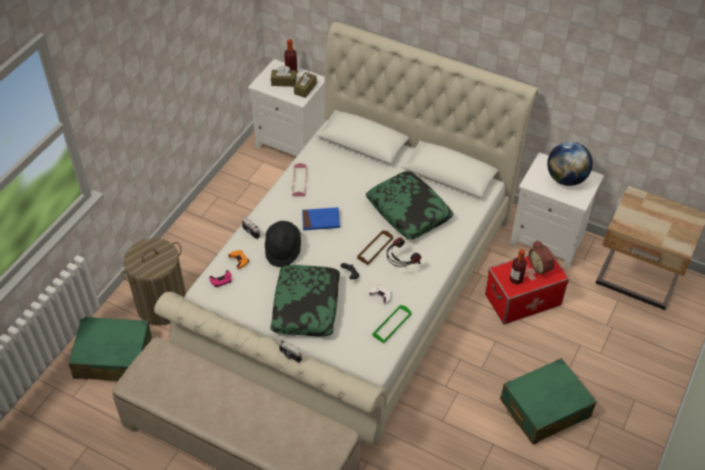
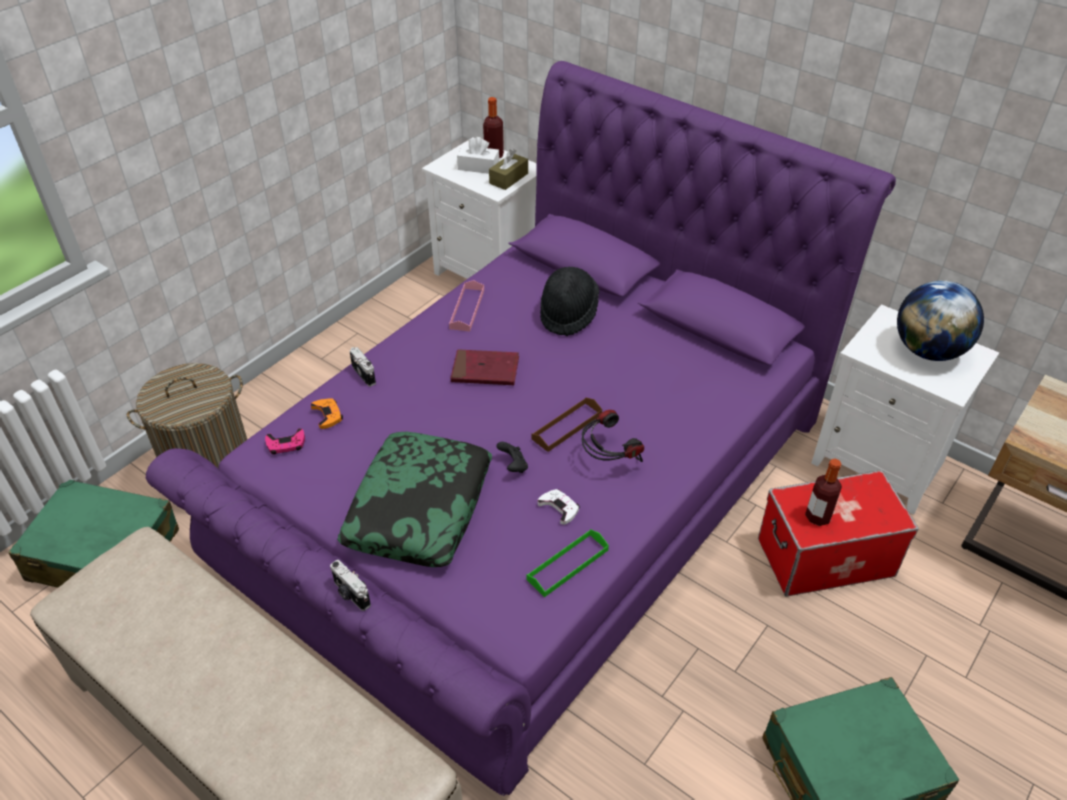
camera: 10 degrees right, 5 degrees down
(282, 249) = (406, 408): black hat -> black hat (568, 313)
(284, 82) = (478, 167): brown tissue box -> white tissue box
(321, 220) = (485, 370): blue book -> red book
(352, 280) = (533, 484): beige bed -> purple bed
(409, 211) = (639, 374): pillow -> none
(541, 267) = (866, 501): alarm clock -> none

